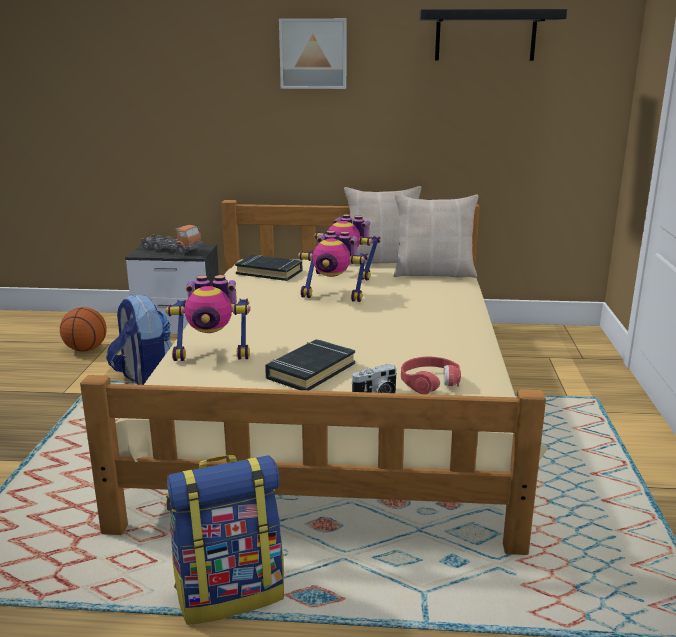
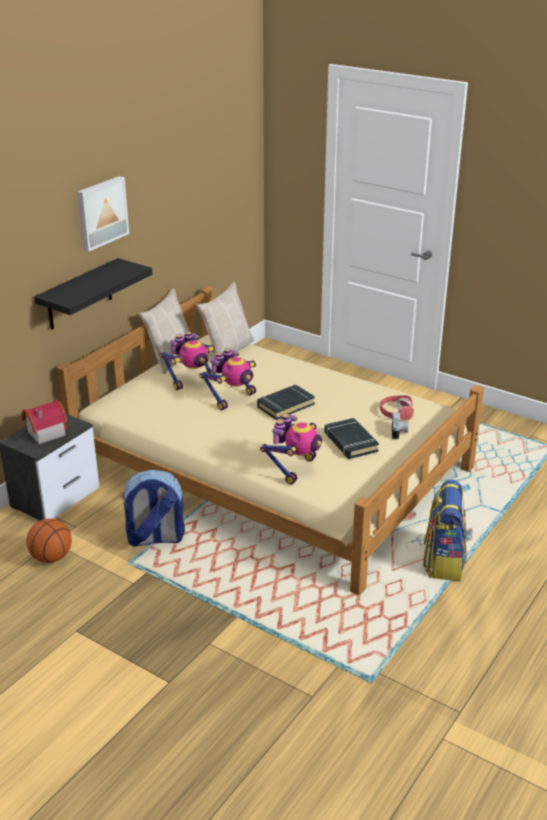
camera: 60 degrees left, 10 degrees up
(171, 249) = (44, 433): toy truck -> toy house
(269, 272) = (148, 407): black book -> black book (285, 405)
(485, 35) = (195, 161): black shelf -> black shelf (79, 295)

